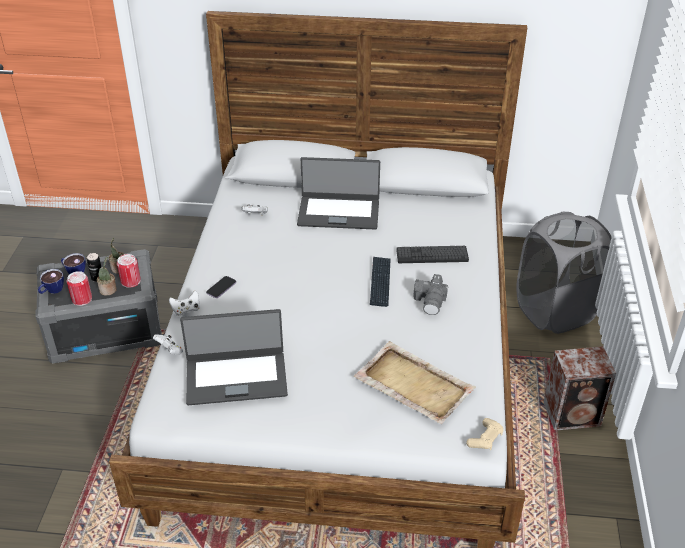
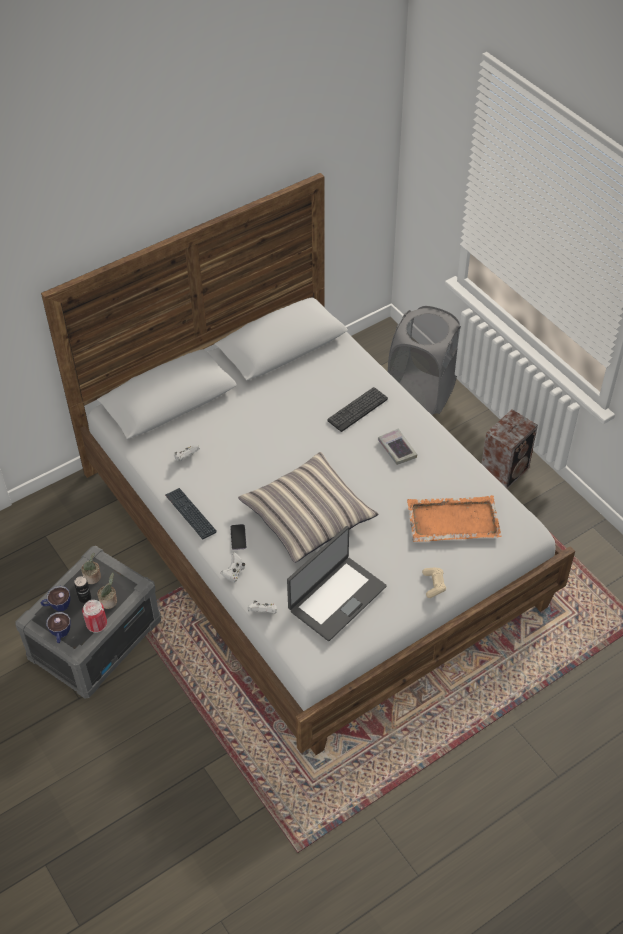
camera: 40 degrees left, 10 degrees up
(130, 281) = (117, 581): can -> none
(294, 305) = (308, 515): none -> pillow
(338, 212) = (249, 414): laptop -> none
(380, 282) = (346, 456): keyboard -> keyboard (190, 514)
(413, 384) = (452, 521): beige tray -> orange tray
(431, 301) = (397, 449): camera -> book
(485, 439) = (532, 528): beige game controller -> beige game controller (434, 584)

